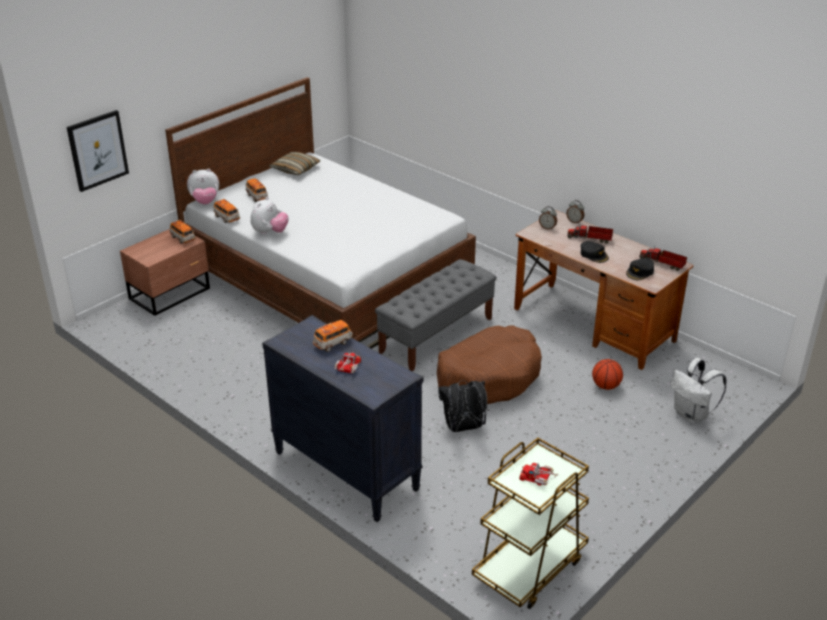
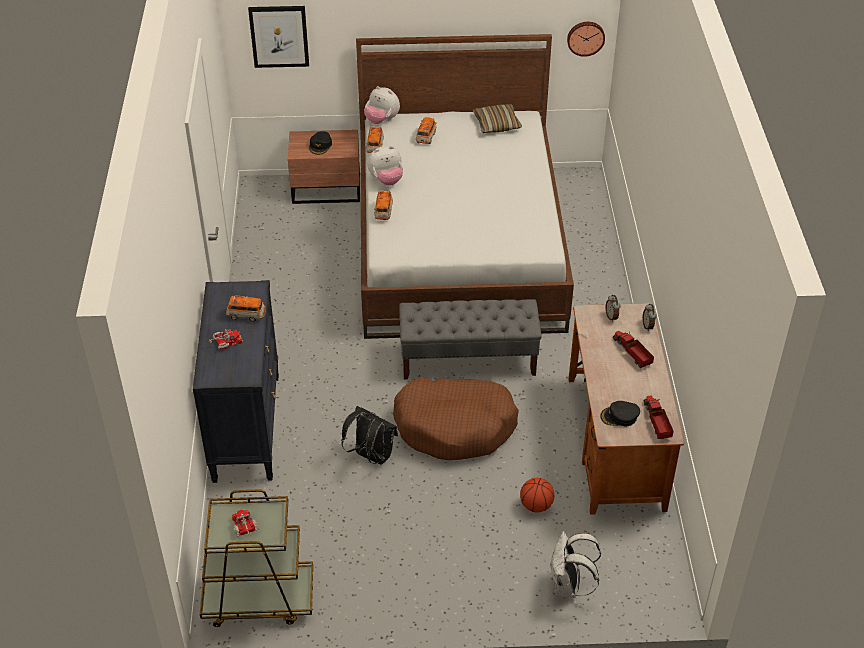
camera: 45 degrees right, 10 degrees up
(183, 238) = (345, 146): toy car -> toy car (383, 212)
(327, 74) = (585, 37): none -> wall clock
(594, 255) = (607, 371): black cap -> black cap (320, 145)

